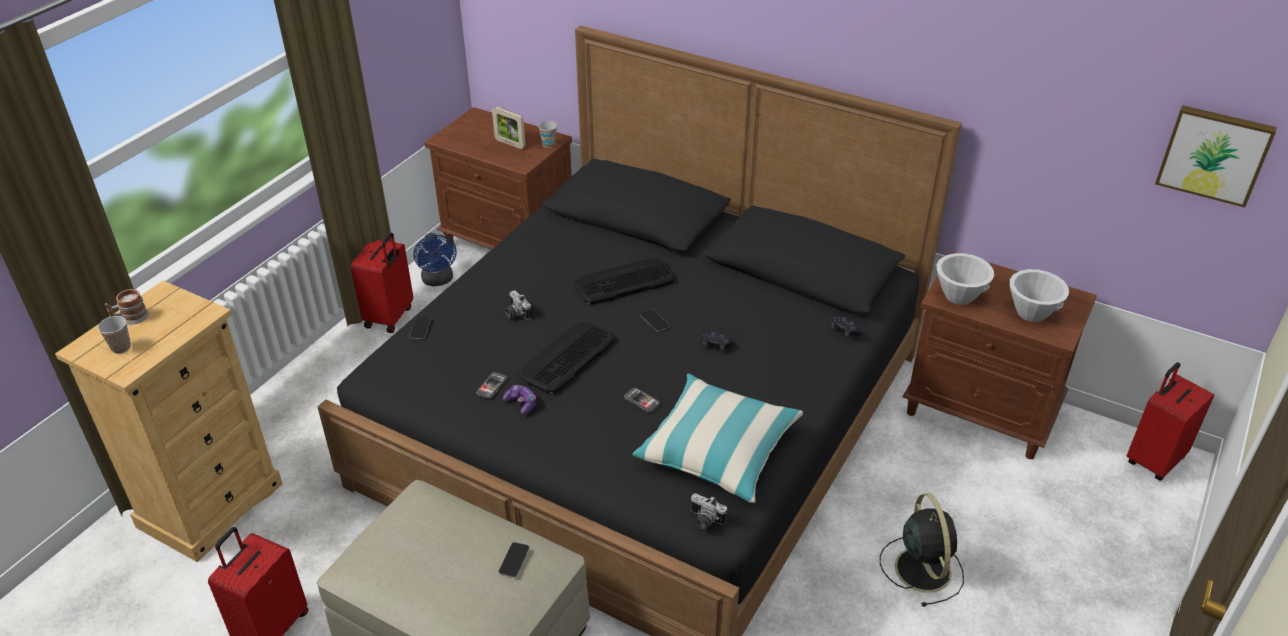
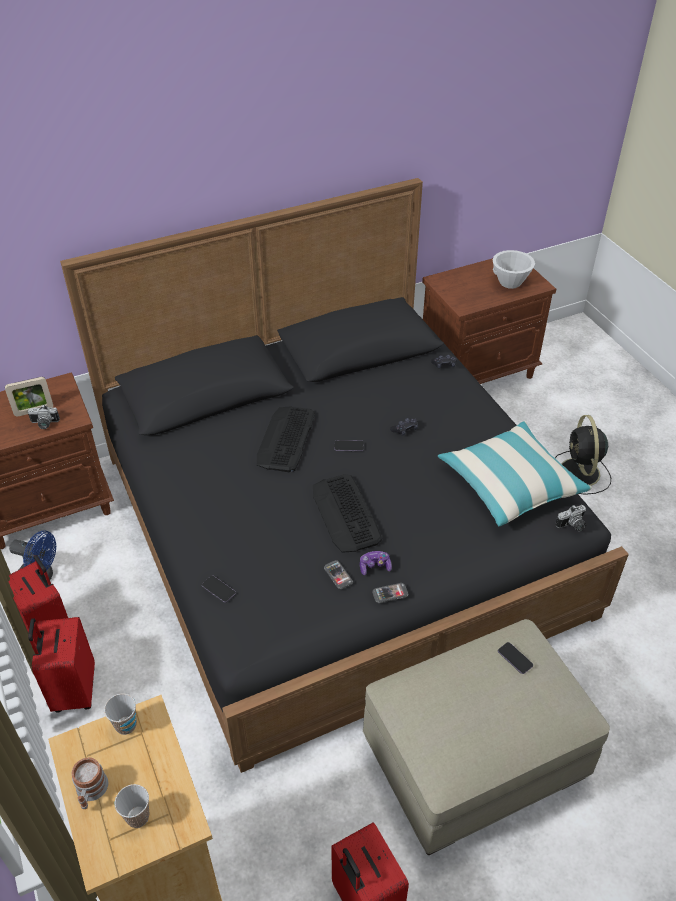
camera: 55 degrees left, 5 degrees up
(516, 313) = (262, 519): camera -> camera (44, 424)
(548, 144) = (66, 390): cup -> cup (126, 725)
(642, 401) = (430, 497): phone -> phone (390, 593)
(922, 567) = (580, 474): black fan -> black fan turned 120 degrees counterclockwise
(959, 295) = (468, 298): white bowl -> none
(1153, 460) = (569, 334): red suitcase -> red suitcase (73, 690)
(1214, 154) = (568, 120): picture -> none

